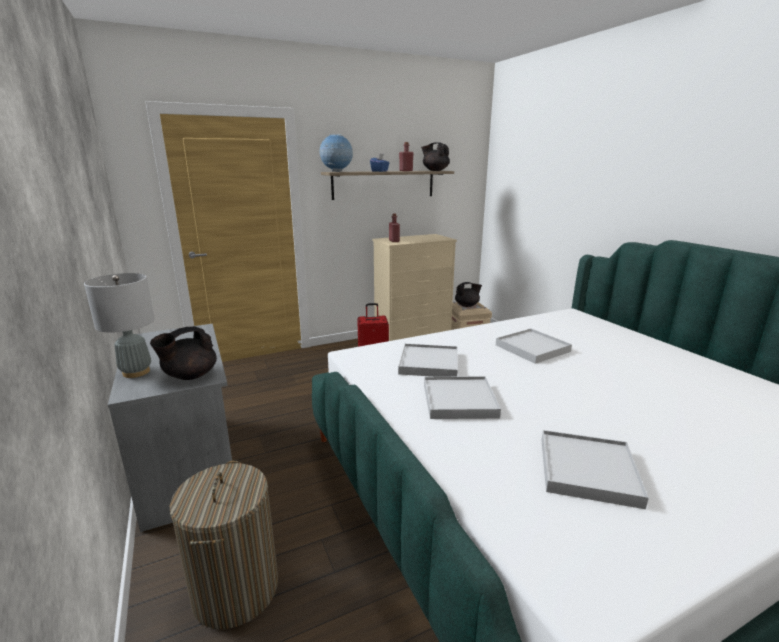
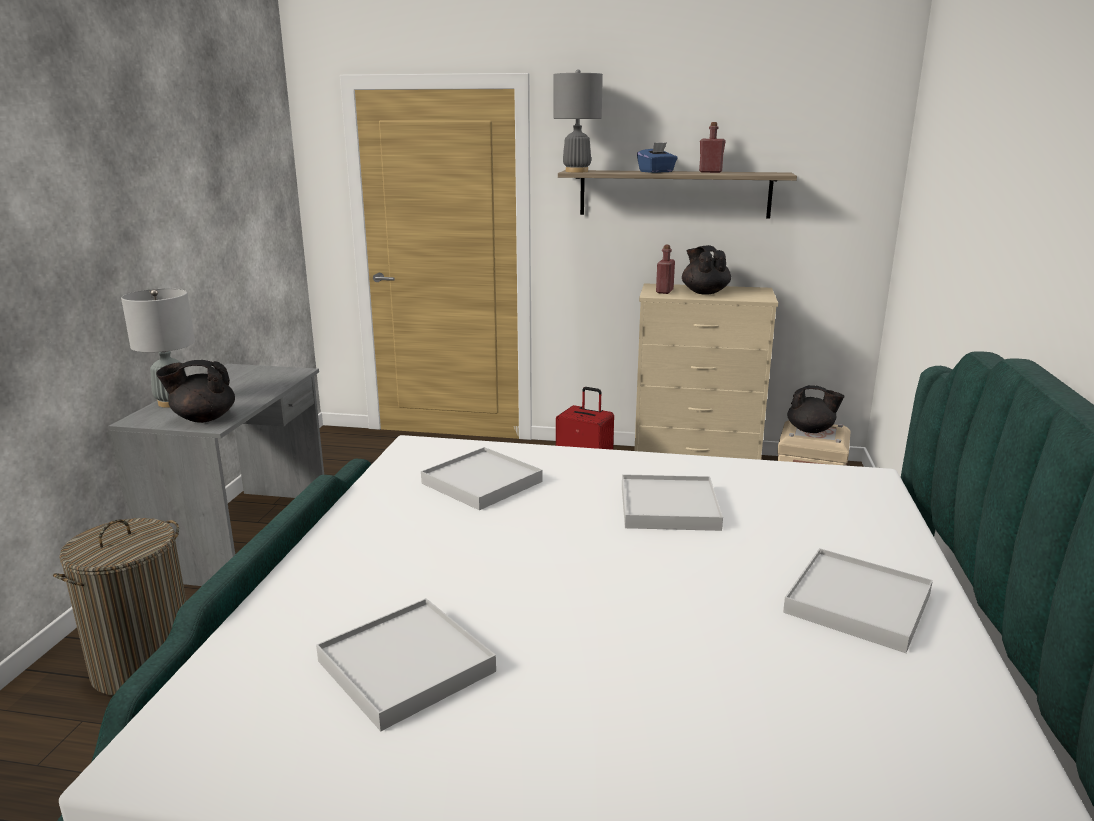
camera: 35 degrees right, 0 degrees up
(336, 172) = (577, 171): globe -> grey table lamp
(435, 170) = (767, 173): black teapot -> black teapot (704, 292)
(459, 400) = (427, 536): white tray -> white tray (857, 603)

